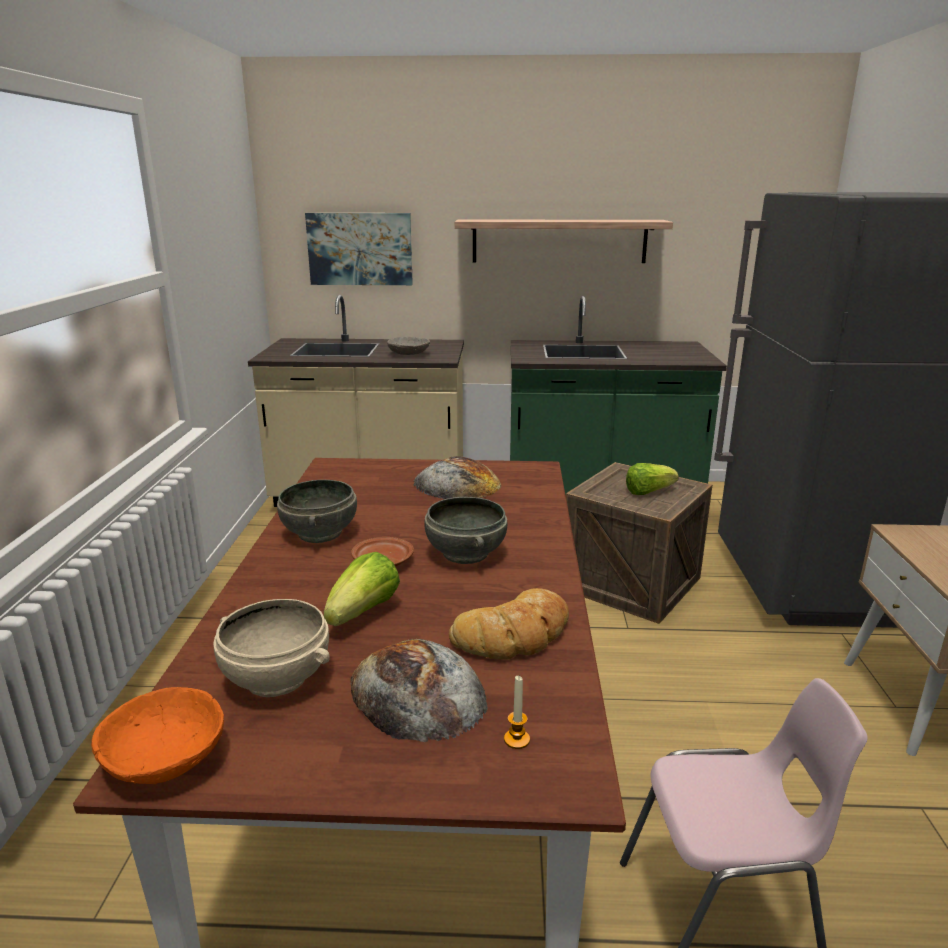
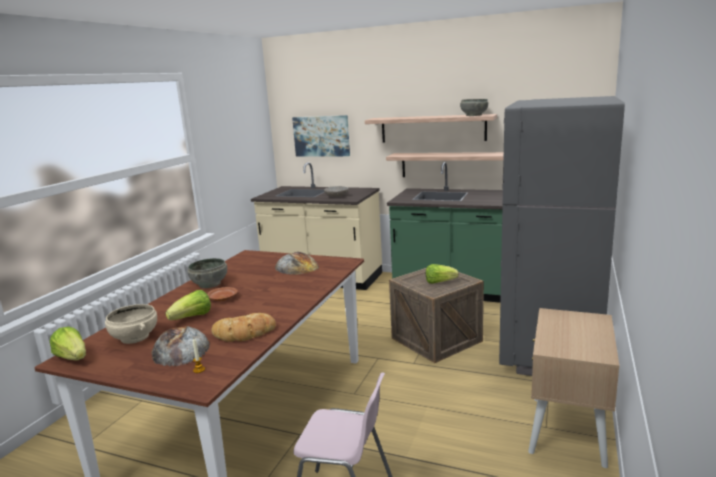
camera: 20 degrees right, 5 degrees down
(165, 758) = (73, 357): orange bowl -> lettuce
(464, 553) = (262, 298): grey bowl -> grey bowl (473, 115)
(589, 301) = (453, 165): none -> shelf

